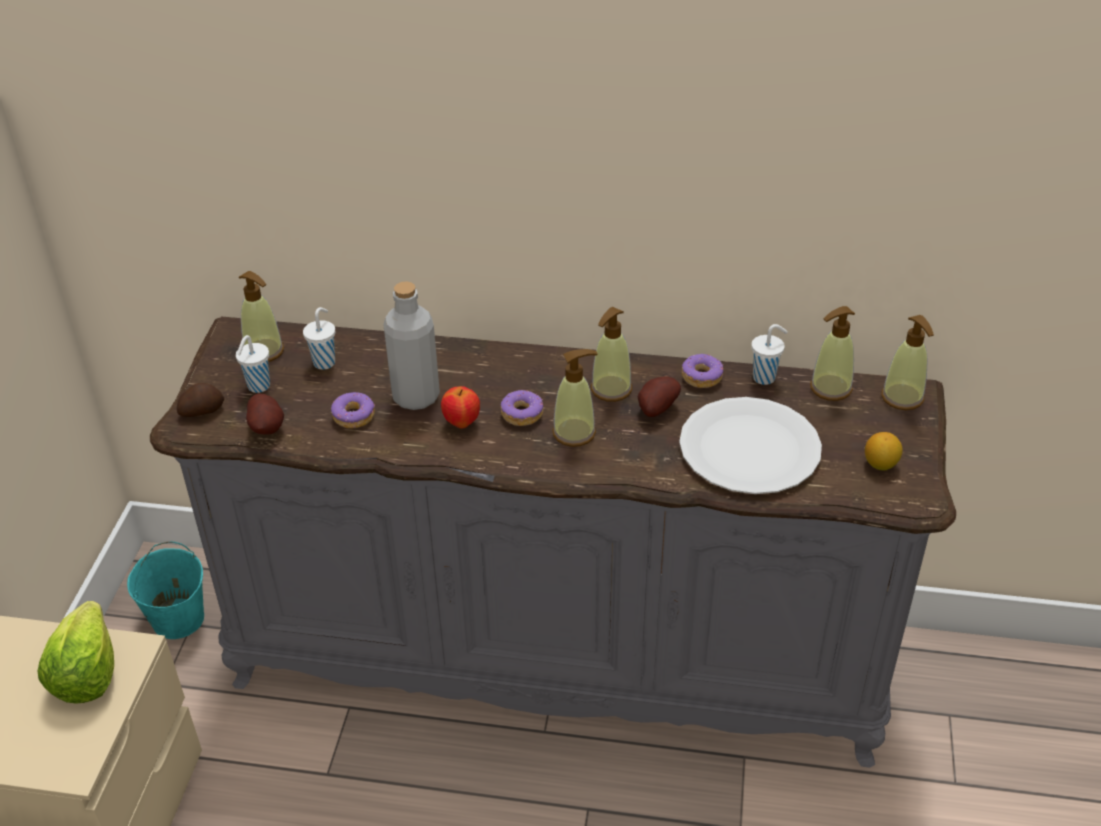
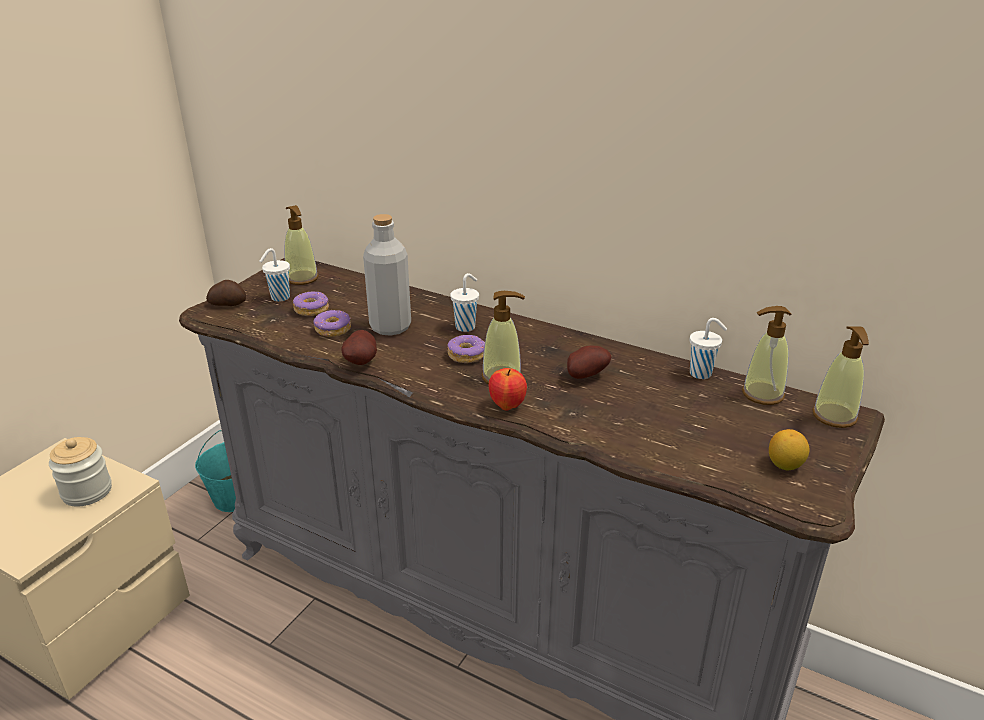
camera: 20 degrees right, 10 degrees down
(87, 673) = (87, 491): lettuce -> jar
(268, 428) = (264, 324): potato -> potato (362, 362)
(325, 362) = (340, 293): white cup -> white cup (466, 327)
(461, 423) = (413, 351): apple -> apple (507, 406)
(611, 389) = (554, 354): soap dispenser -> none
(701, 377) = (641, 361): donut -> donut (311, 309)
(749, 448) = (656, 423): white plate -> none

